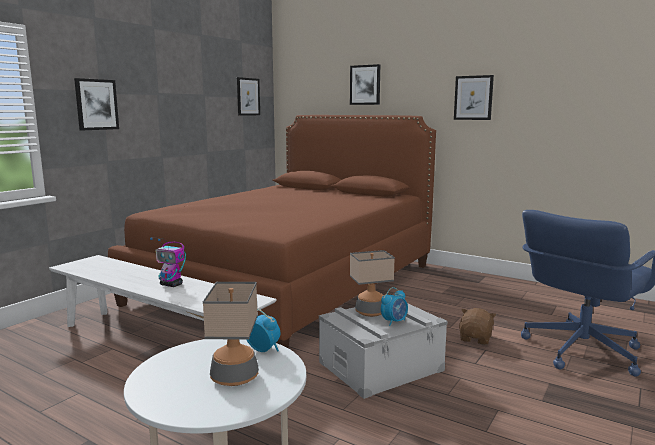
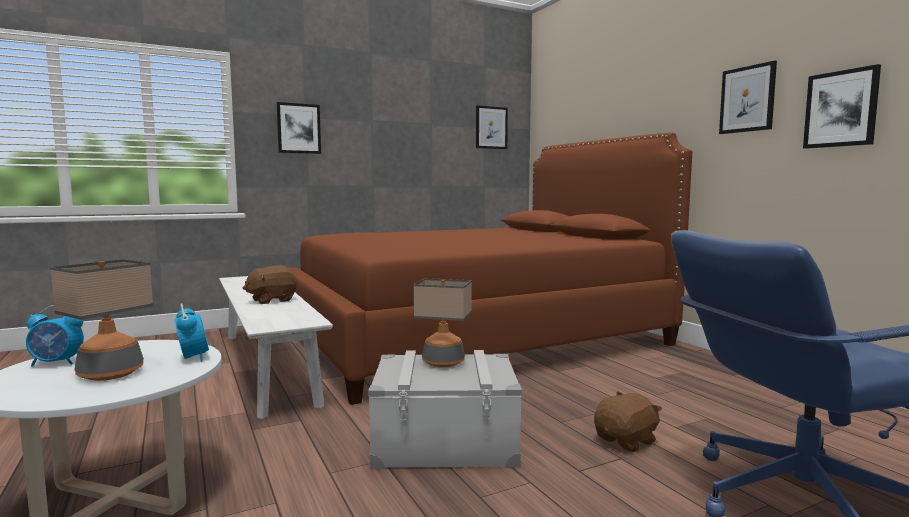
camera: 30 degrees right, 5 degrees down
(171, 285) = (271, 300): toy robot -> brown plush toy
(365, 85) = (616, 101): picture -> picture (841, 109)
(394, 321) = (451, 376): alarm clock -> alarm clock (57, 363)

